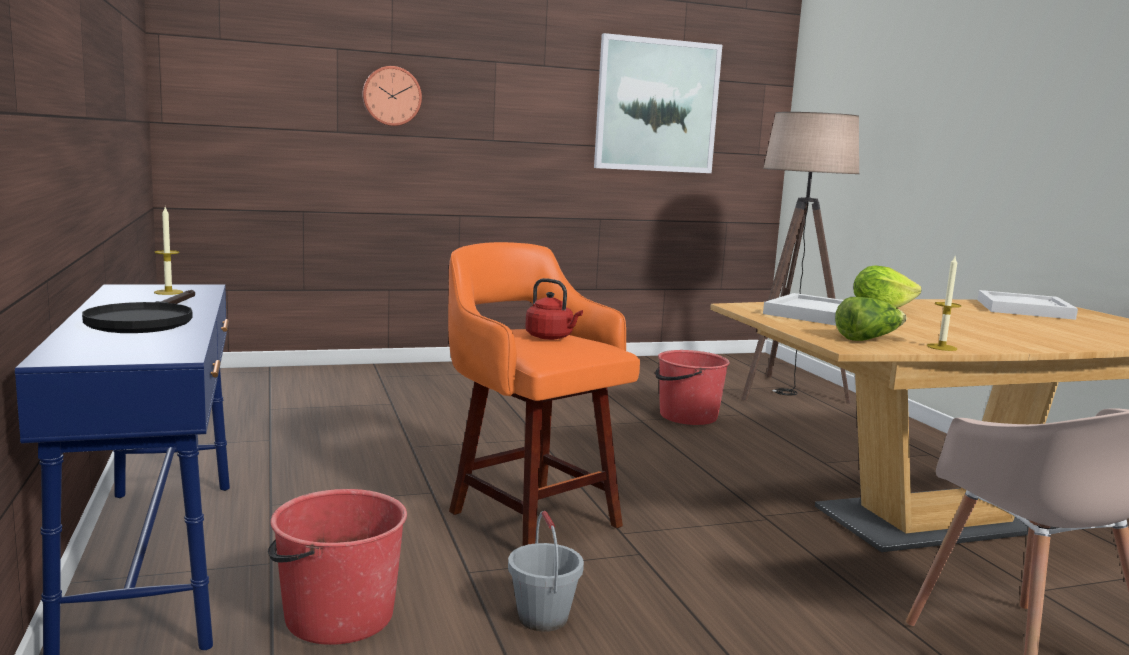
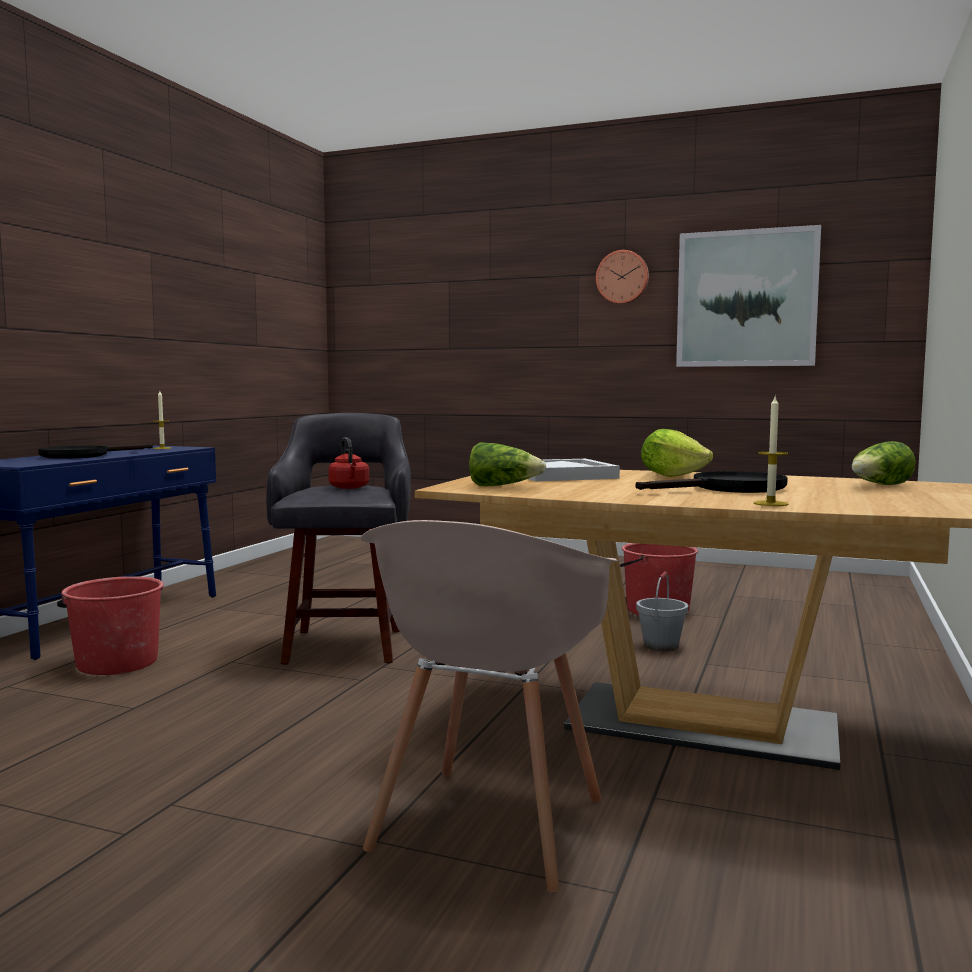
camera: 40 degrees right, 5 degrees down
(391, 96) = (489, 315): wall clock -> wall clock (622, 277)
(530, 516) = (346, 644): orange stool -> grey stool
(542, 618) = (210, 693): grey bucket -> grey bucket (660, 645)
(787, 392) = (831, 609): floor lamp -> none
(941, 347) = (543, 494): candle -> candle (770, 503)
(987, 323) = (728, 489): none -> black frying pan
(1025, 309) = (880, 486): white tray -> lettuce

